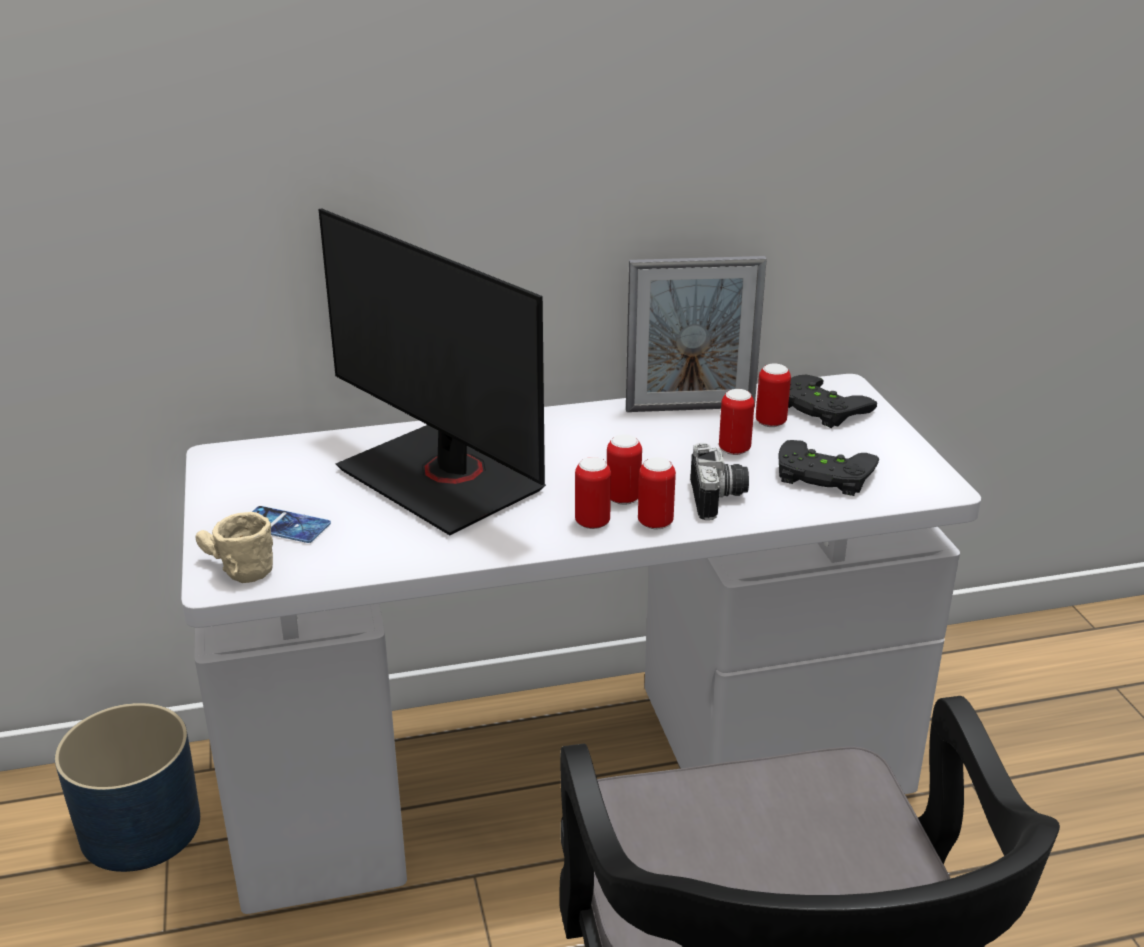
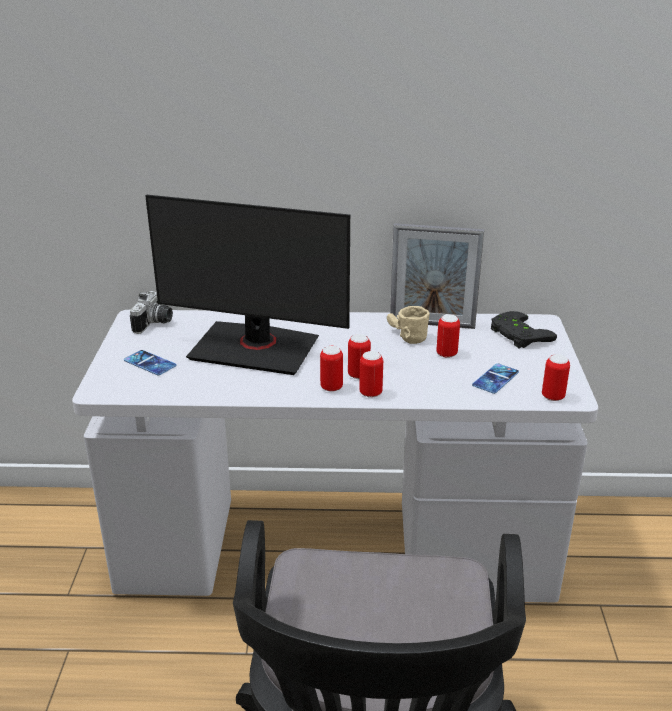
camera: 15 degrees right, 0 degrees up
(141, 827) = (77, 532): blue planter -> none
(234, 570) = (109, 385): beige mug -> beige mug (404, 336)
(442, 479) = (255, 348): monitor -> monitor turned 45 degrees counterclockwise
(719, 498) = (420, 384): camera -> camera (155, 324)
(770, 422) = (480, 340): can -> can (552, 397)
(822, 476) = (495, 379): black game controller -> phone

